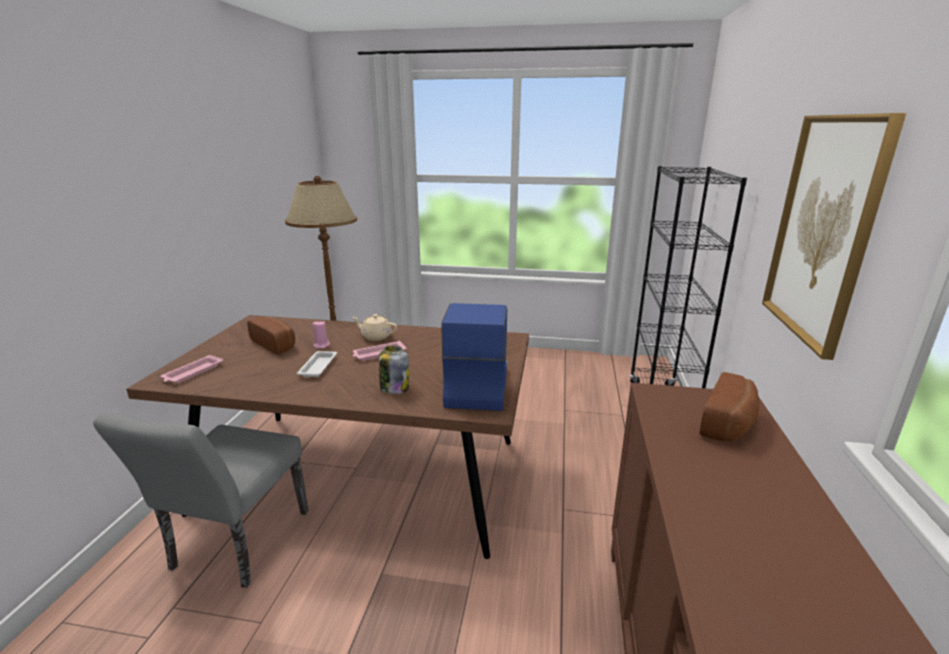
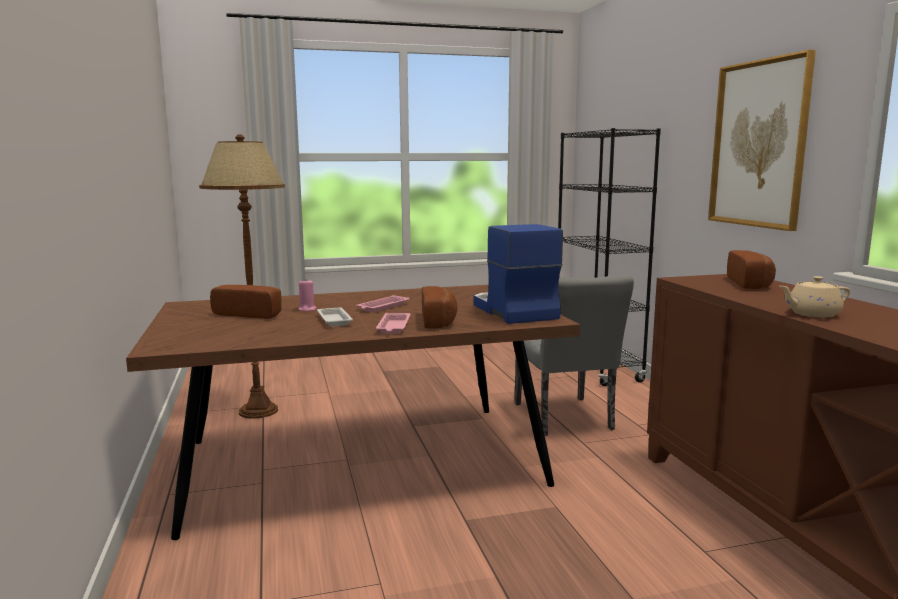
camera: 25 degrees left, 10 degrees down
(192, 373) = (190, 339): pink tray -> pink tray (393, 327)
(234, 546) = (276, 544): grey chair -> grey chair (565, 419)
(375, 336) = (356, 299): beige teapot -> beige teapot (812, 314)
(394, 388) = (439, 321): jar -> bread

